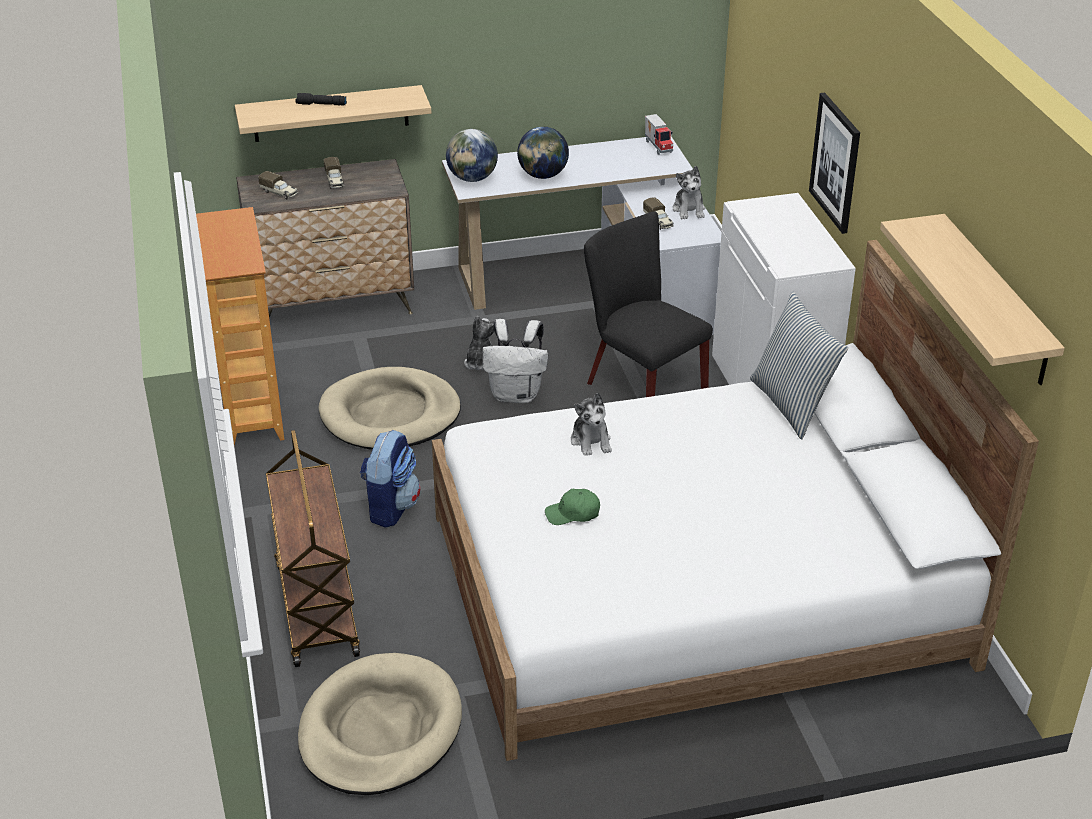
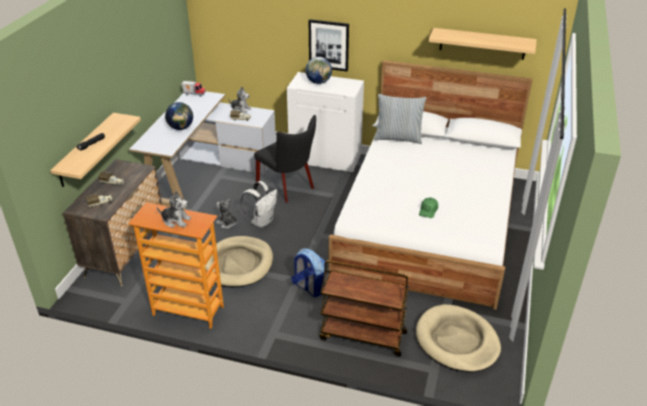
camera: 60 degrees left, 0 degrees up
(472, 178) = (158, 146): globe -> globe (319, 82)
(591, 441) = (385, 189): plush toy -> plush toy (176, 220)
(639, 384) = (288, 187): black chair -> black chair turned 120 degrees counterclockwise

